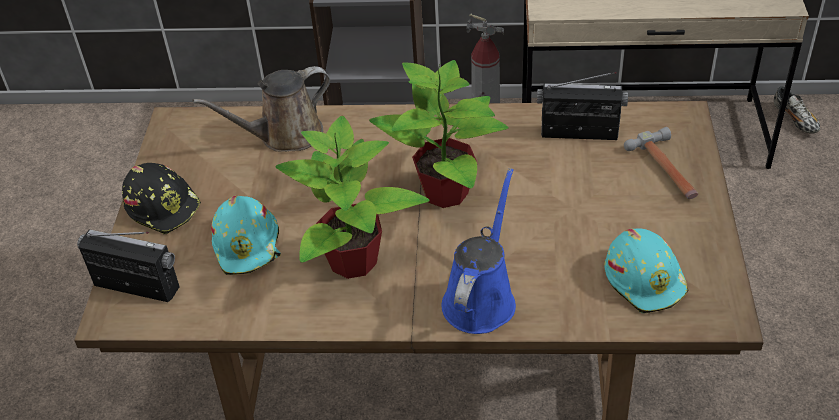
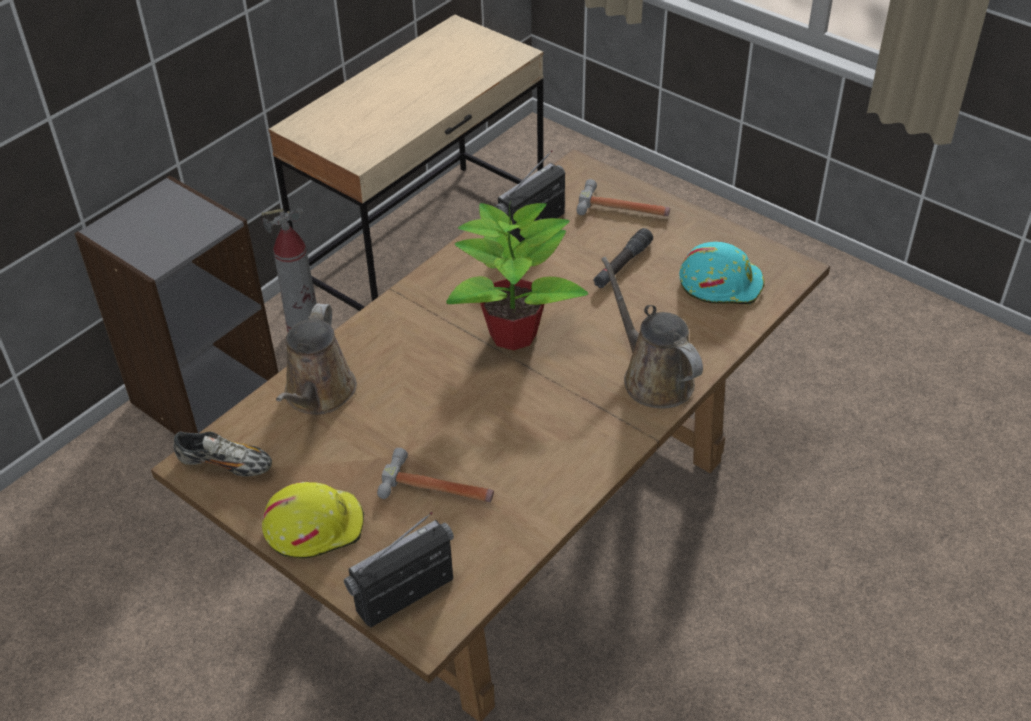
camera: 55 degrees left, 0 degrees up
(164, 206) = (314, 526): black hard hat -> yellow hard hat
(248, 245) = (438, 489): turquoise hard hat -> hammer
(354, 262) = (534, 430): potted plant -> none
(481, 298) = (653, 377): blue watering can -> brown watering can
(595, 207) = (622, 265): none -> black flashlight
(795, 119) = (511, 162): shoe -> shoe (225, 464)

